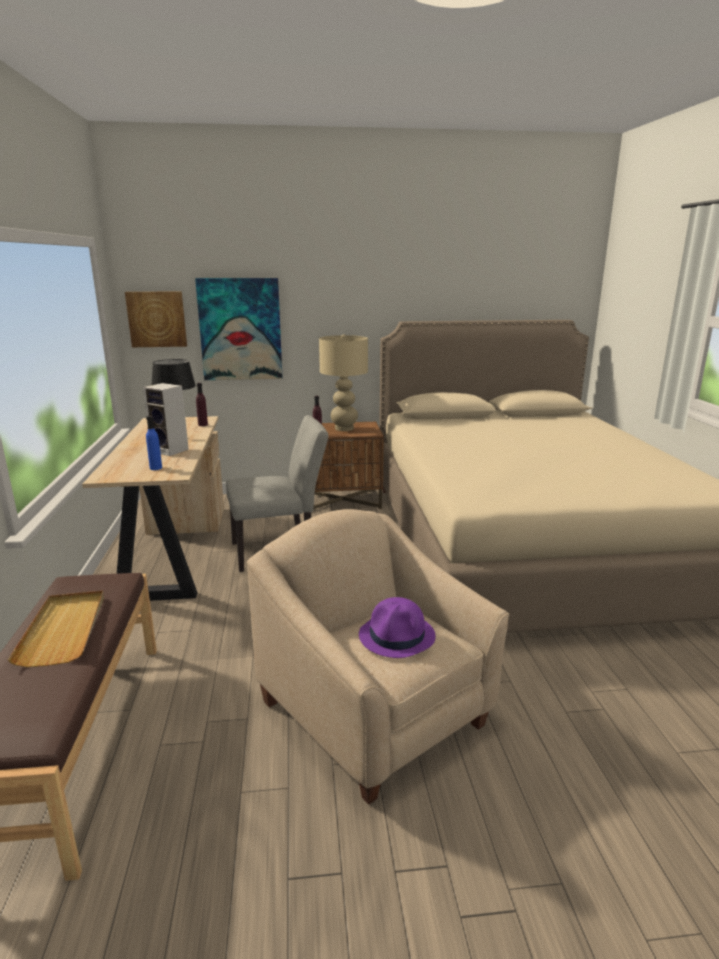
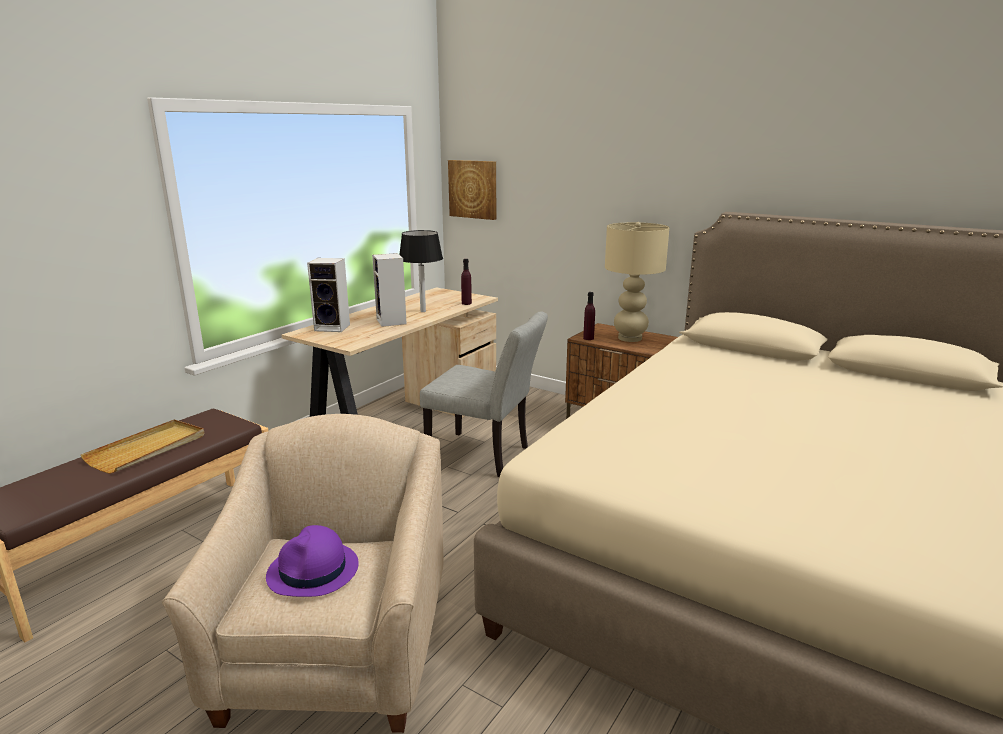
camera: 40 degrees right, 0 degrees up
(125, 466) = (334, 327): none -> speaker
(156, 468) = (350, 334): blue bottle -> none
(240, 329) = (546, 206): picture -> none

